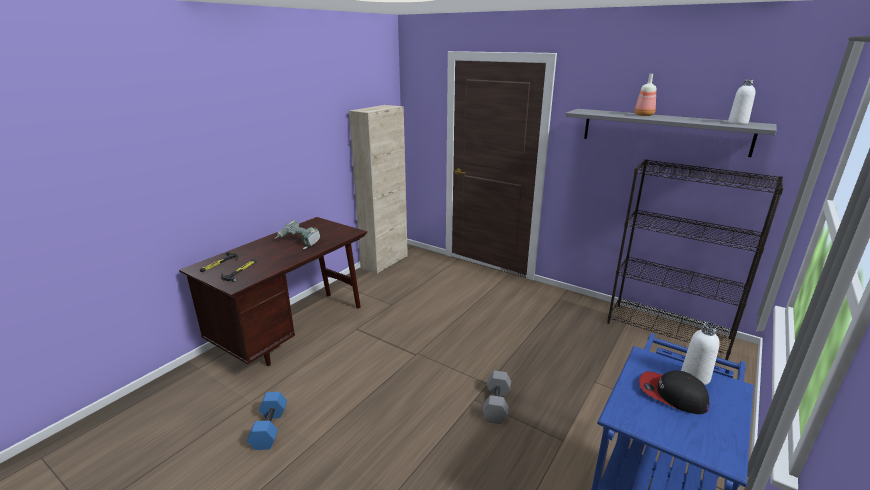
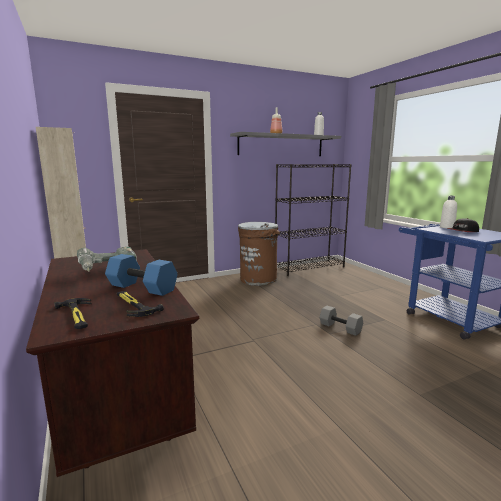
camera: 60 degrees left, 10 degrees down
(269, 428) = (296, 459): blue dumbbell -> blue dumbbell (141, 288)
(565, 307) = (258, 279): none -> brown trash can

